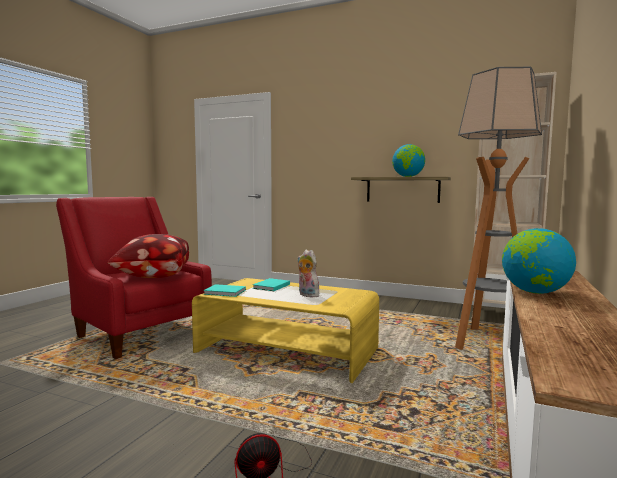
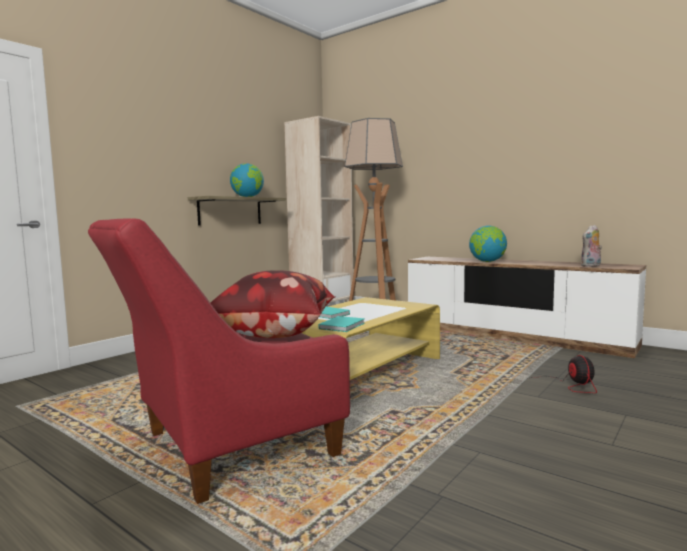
camera: 75 degrees left, 0 degrees up
(307, 295) = (372, 308): plush toy -> plush toy (591, 266)

